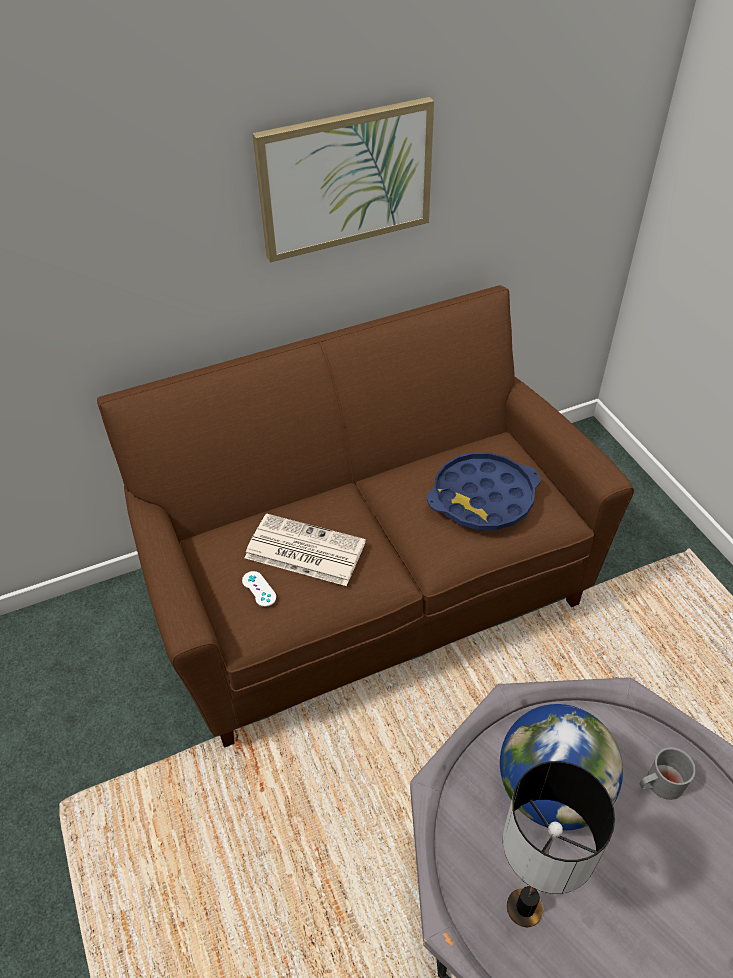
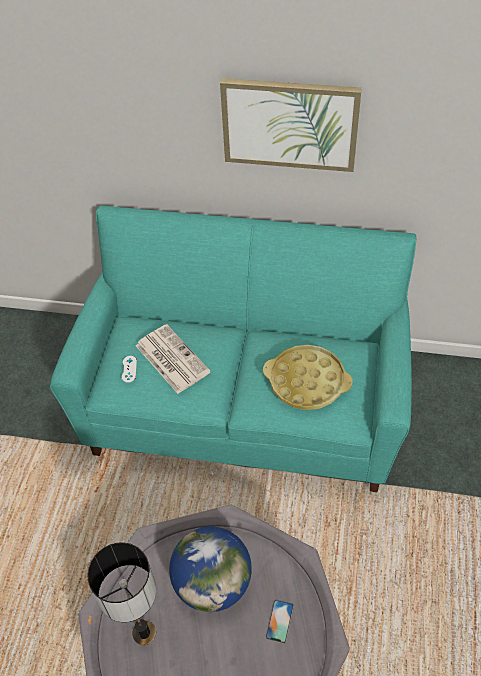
camera: 35 degrees right, 5 degrees up
(368, 591) = (245, 406): brown sofa -> turquoise sofa
(483, 498) = (307, 382): blue tray -> yellow tray
(659, 784) = (279, 621): grey mug -> phone

